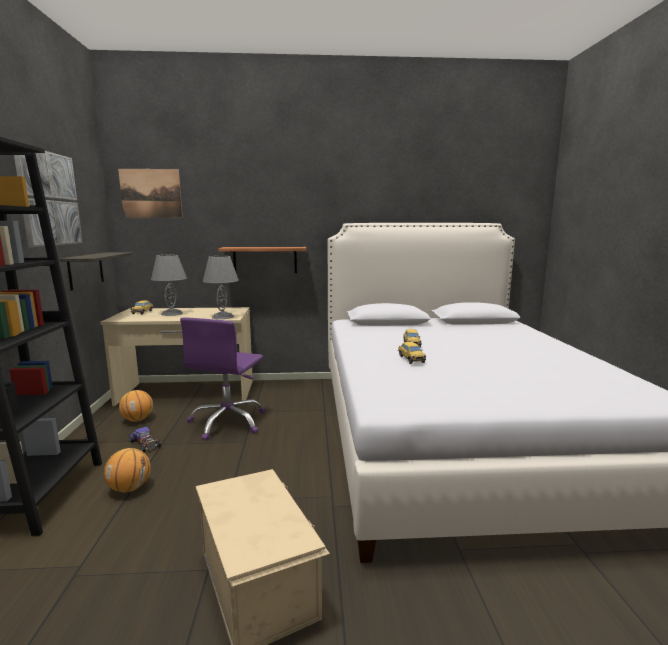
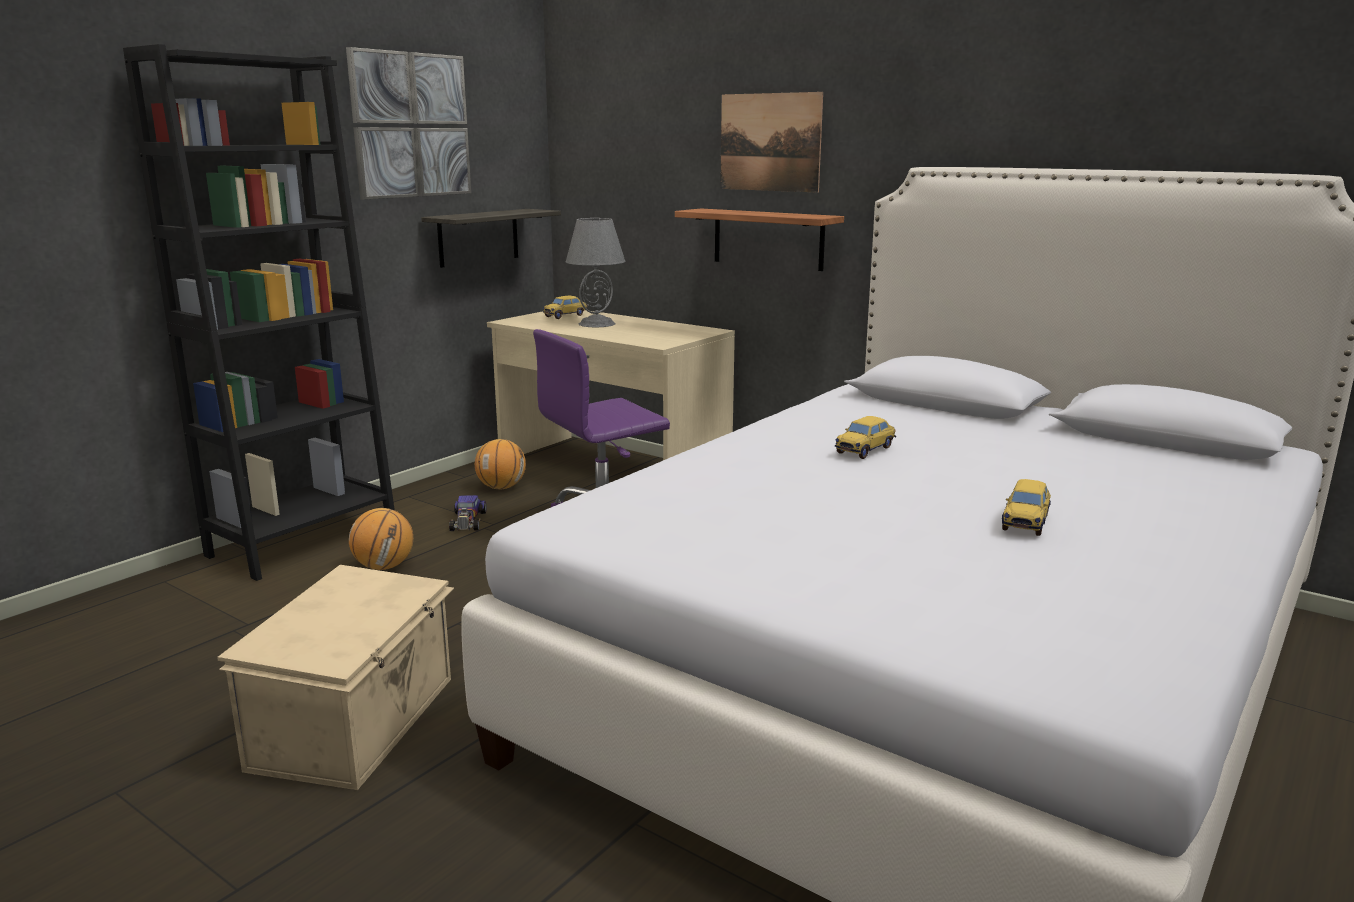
camera: 40 degrees right, 5 degrees up
(151, 193) = (602, 106): picture -> picture (770, 142)
(223, 317) = (651, 340): grey table lamp -> none
(411, 359) = (785, 472): toy car -> toy car (1025, 522)

